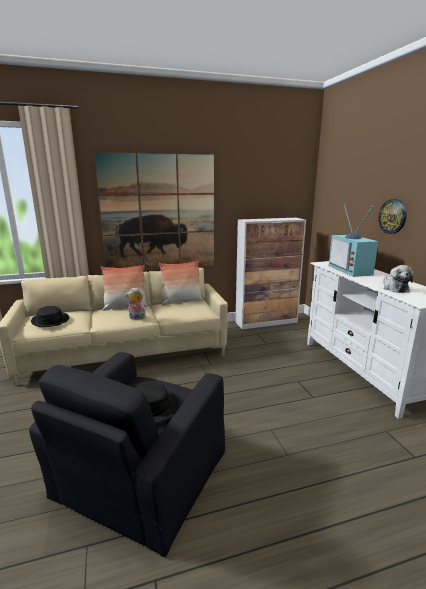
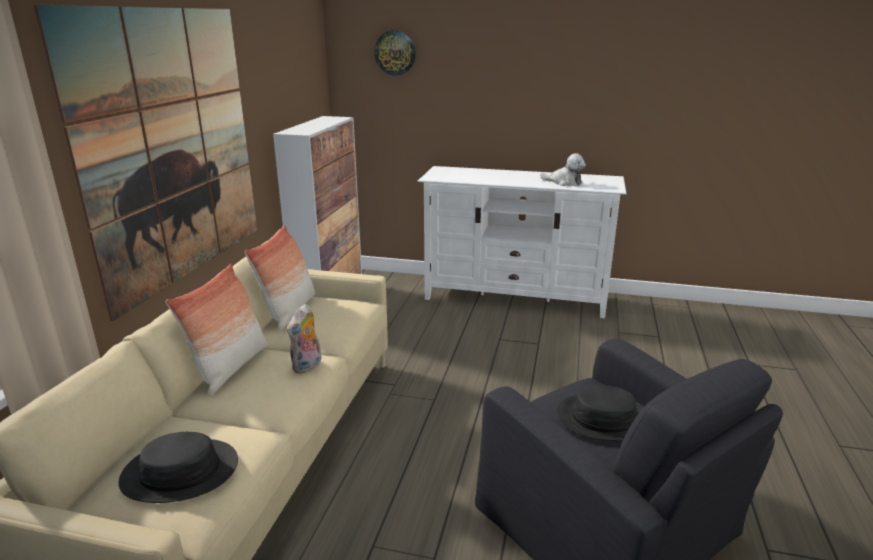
camera: 60 degrees left, 5 degrees up
(352, 270) = (481, 176): television -> none
(392, 216) = (501, 98): wall clock -> wall clock (395, 53)

